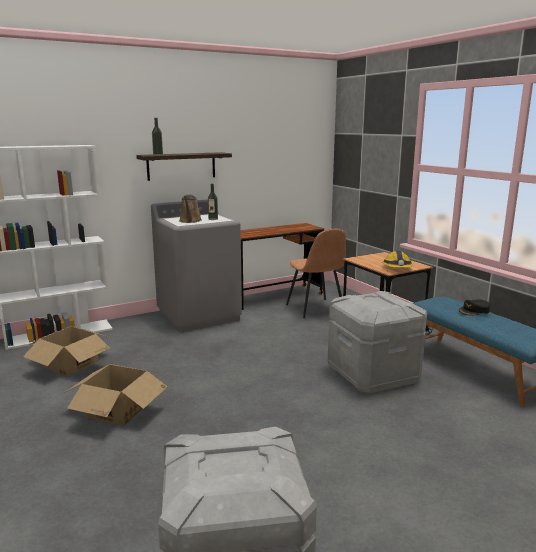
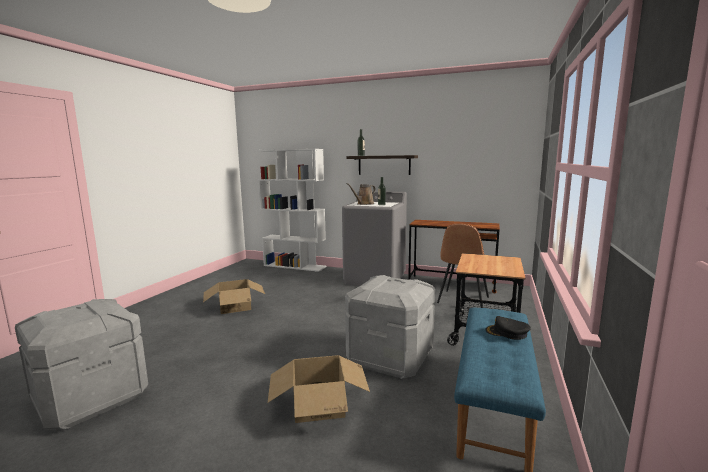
camera: 50 degrees right, 5 degrees down
(71, 364) = (268, 280): cardboard box -> cardboard box (319, 404)
(397, 268) = (482, 269): hard hat -> none

